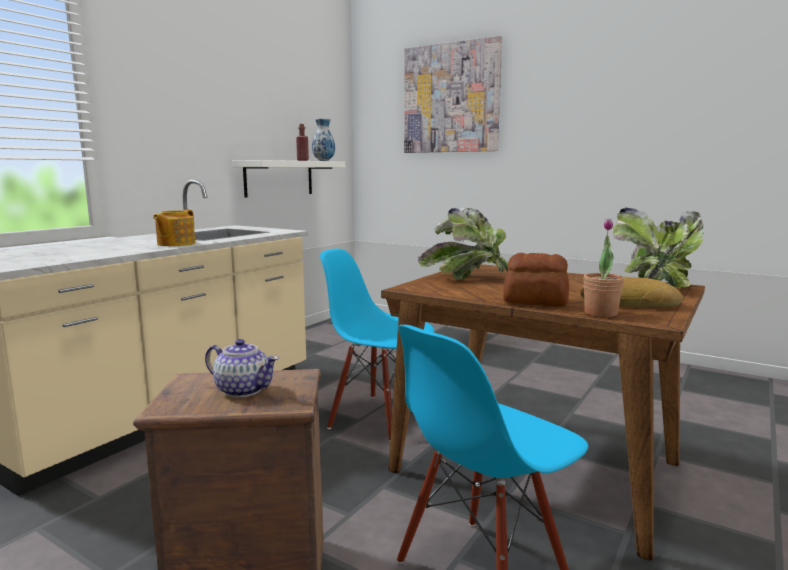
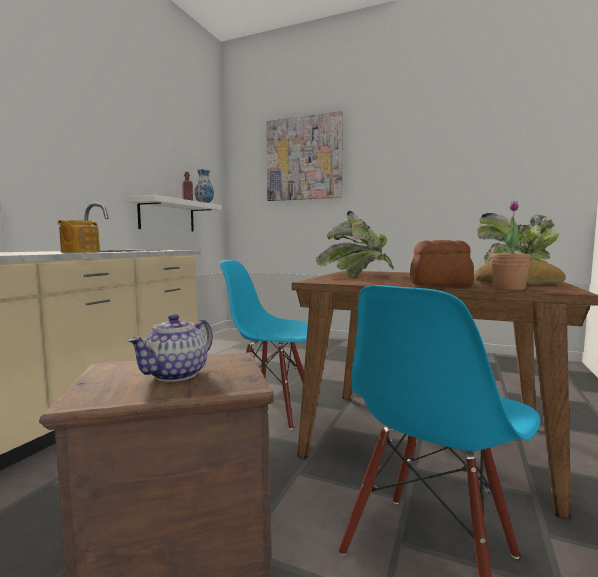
camera: 10 degrees left, 5 degrees down
(242, 390) = (177, 374): teapot -> teapot turned 105 degrees clockwise

